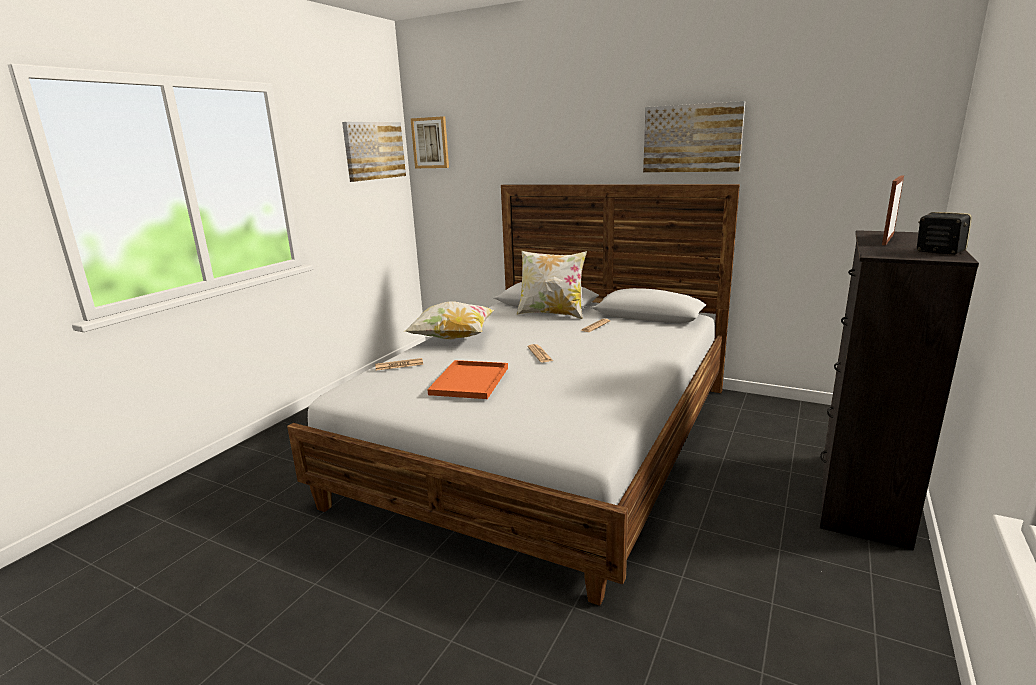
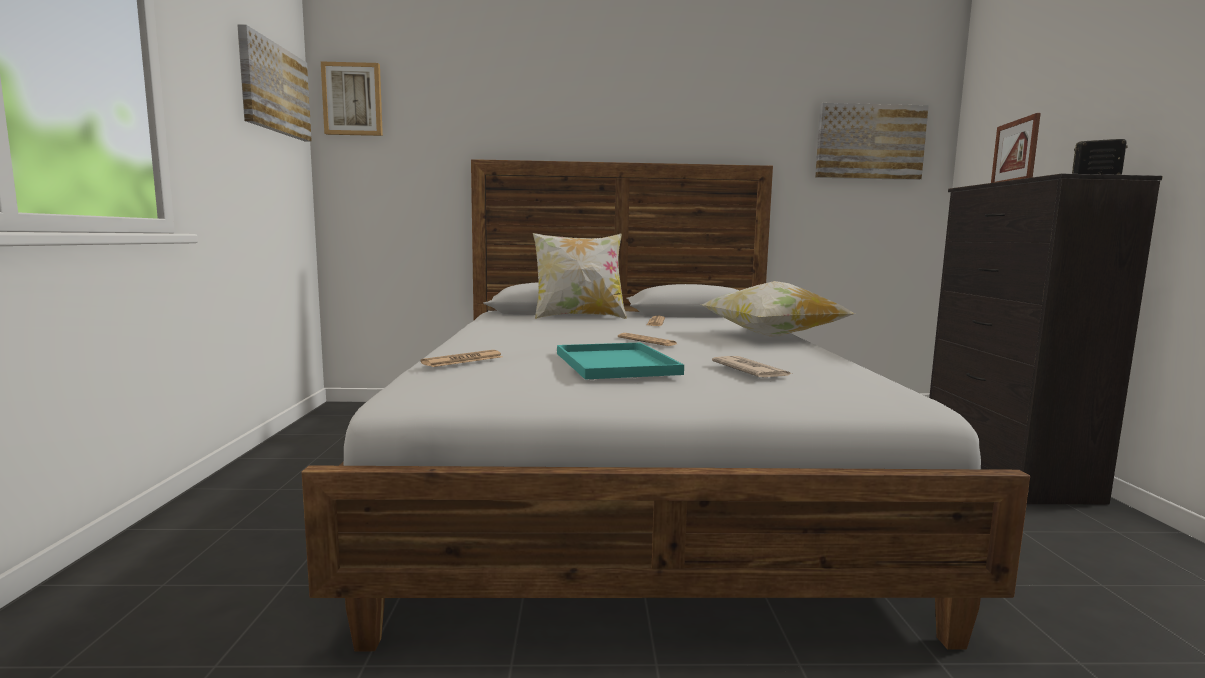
camera: 30 degrees left, 10 degrees down
(453, 338) = (489, 337): pillow -> pillow (772, 336)
(470, 381) = (618, 364): orange tray -> turquoise tray
(544, 399) = (750, 371): none -> newspaper
(692, 138) = (716, 115): picture -> picture (869, 142)

